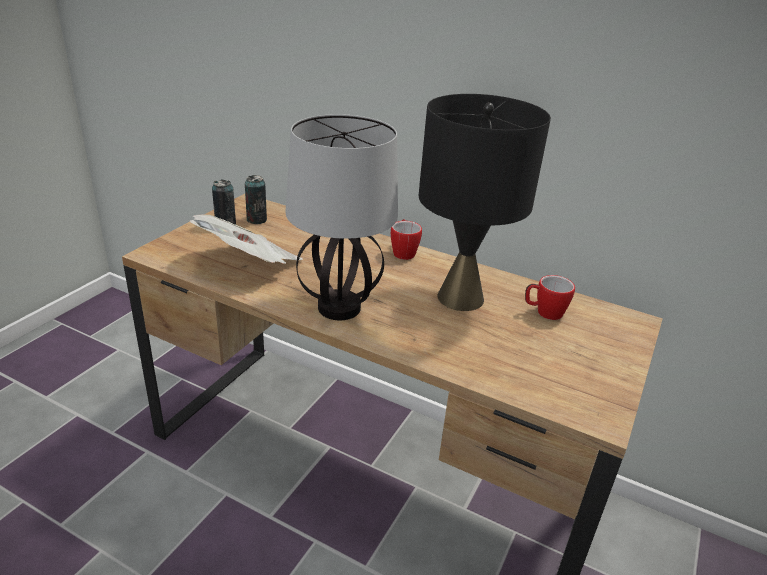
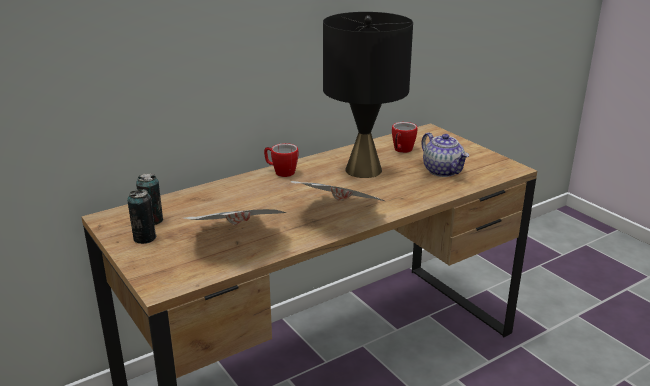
camera: 60 degrees left, 5 degrees down
(340, 307) = (341, 214): table lamp -> newspaper
(521, 356) = (443, 171): none -> teapot

